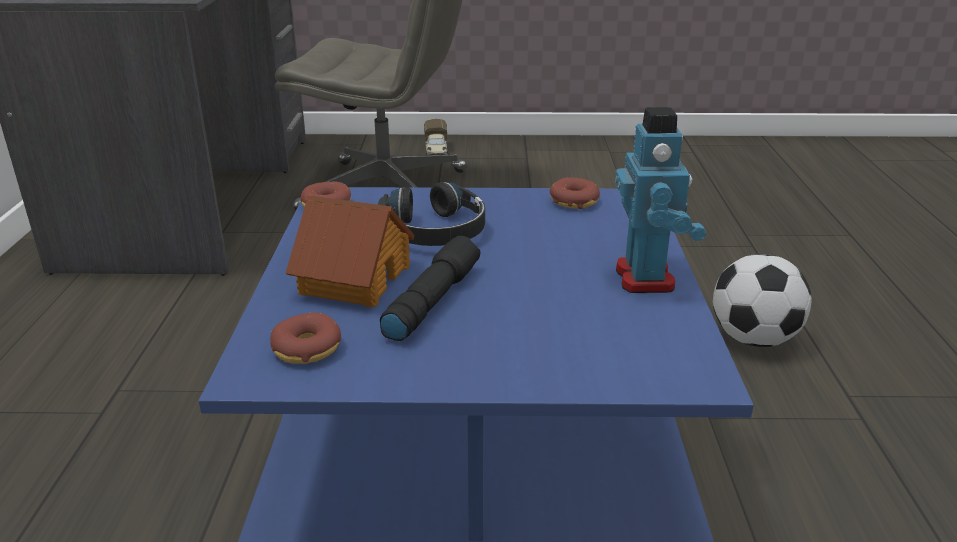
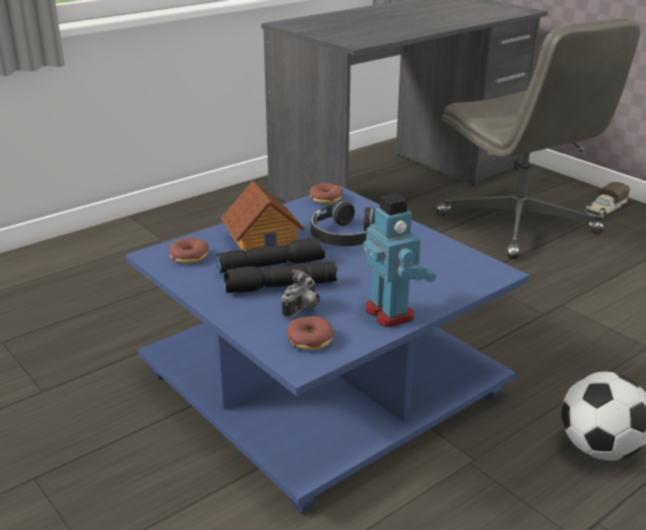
camera: 50 degrees right, 0 degrees up
(496, 317) = (280, 287): none -> black flashlight
(571, 325) = (302, 309): none -> camera
(574, 201) = (456, 257): donut -> donut (310, 340)
(646, 278) = (390, 313): toy robot -> toy robot turned 75 degrees counterclockwise

